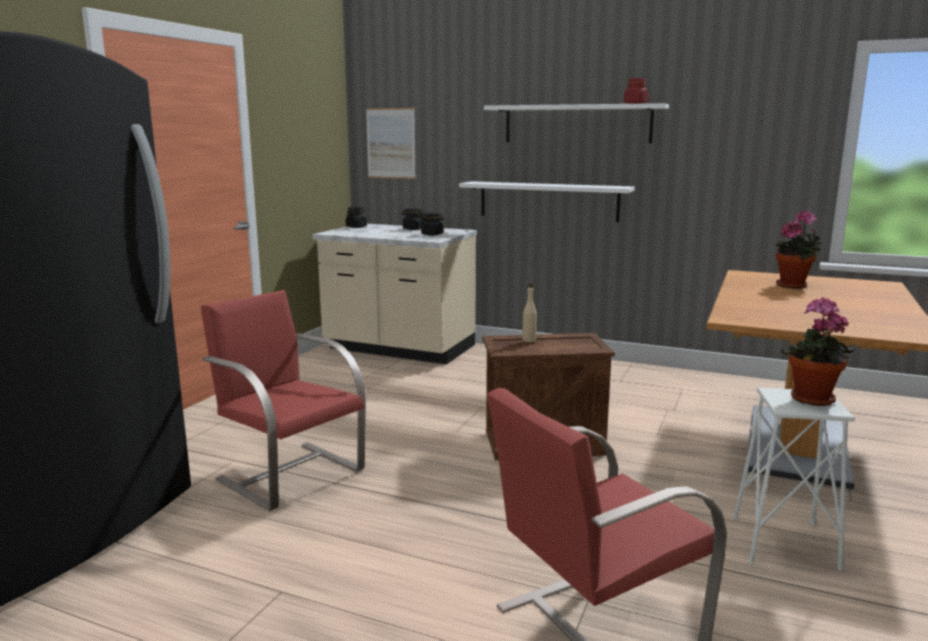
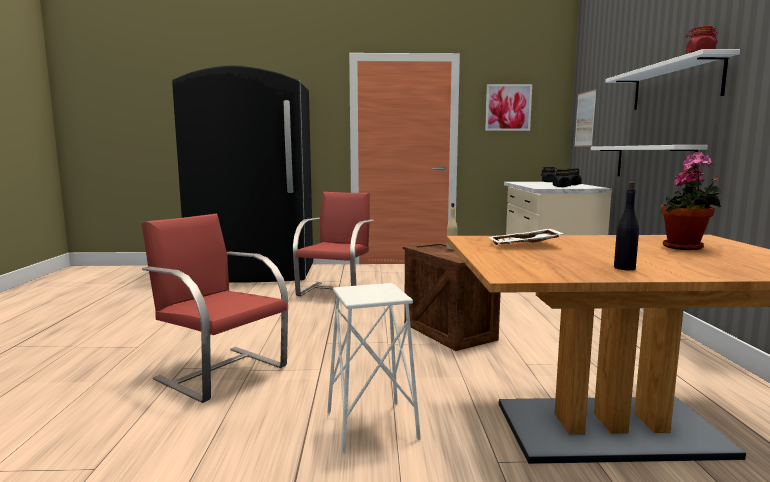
camera: 65 degrees right, 5 degrees down
(297, 124) = (508, 107): none -> picture
(778, 312) = (525, 245): none -> white tray
(811, 400) = (374, 294): potted plant -> none
(881, 311) = (624, 268): none -> black bottle

